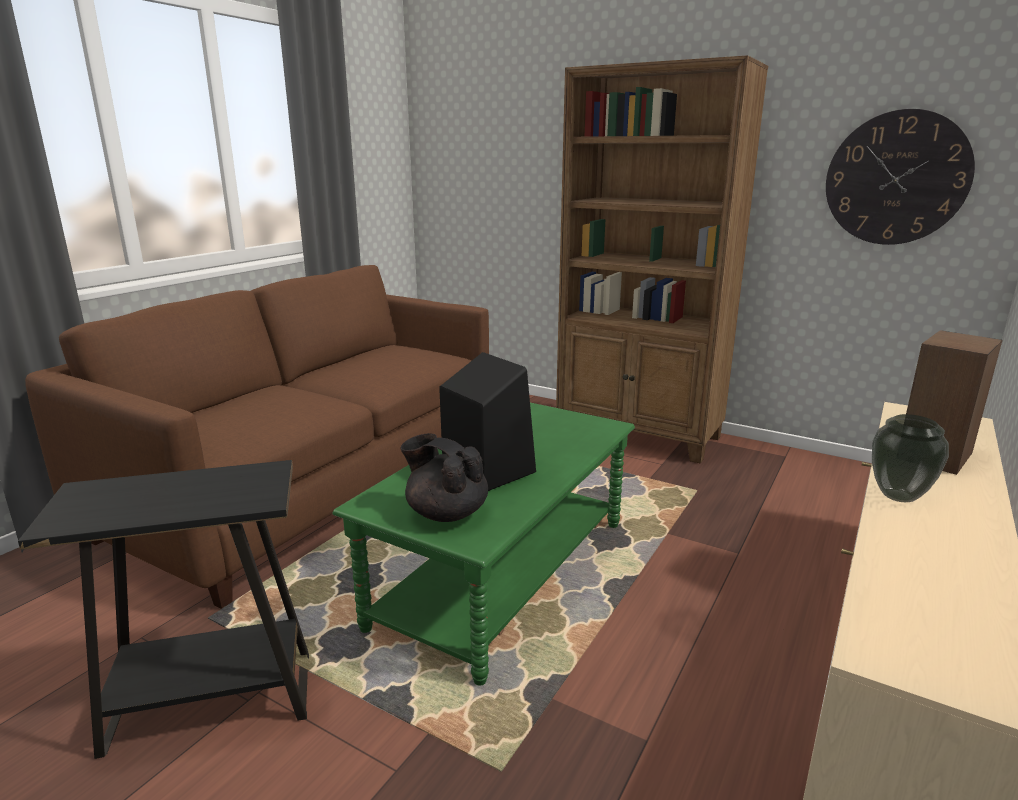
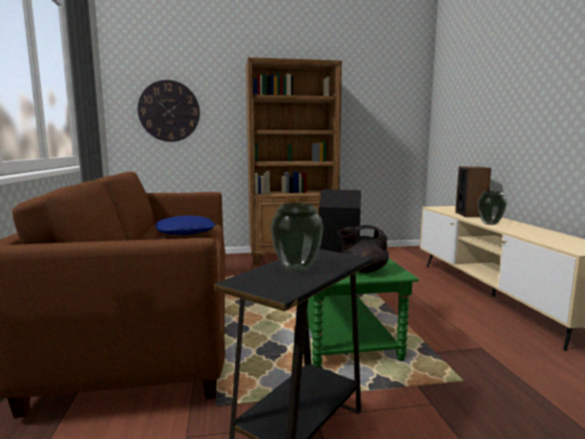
camera: 40 degrees left, 10 degrees down
(167, 493) = (296, 269): none -> vase
(379, 370) = (185, 232): none -> blue pillow
(896, 178) = (384, 120): wall clock -> wall clock (169, 111)

